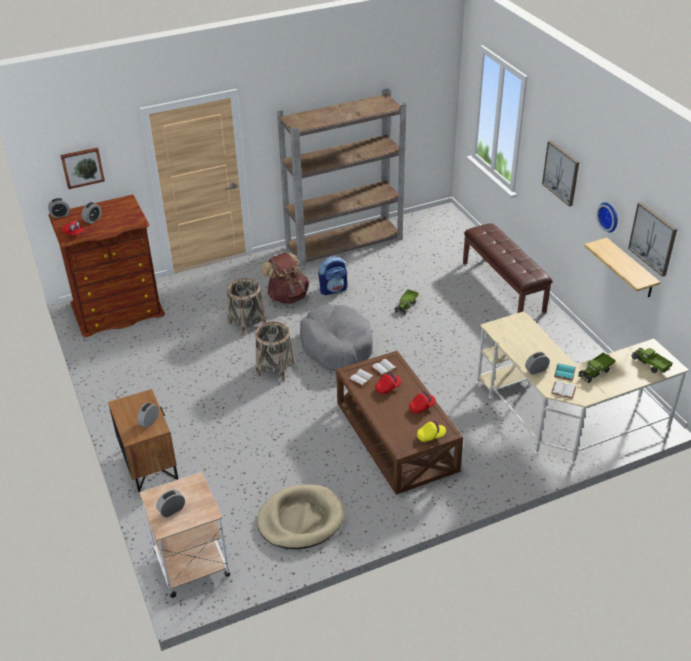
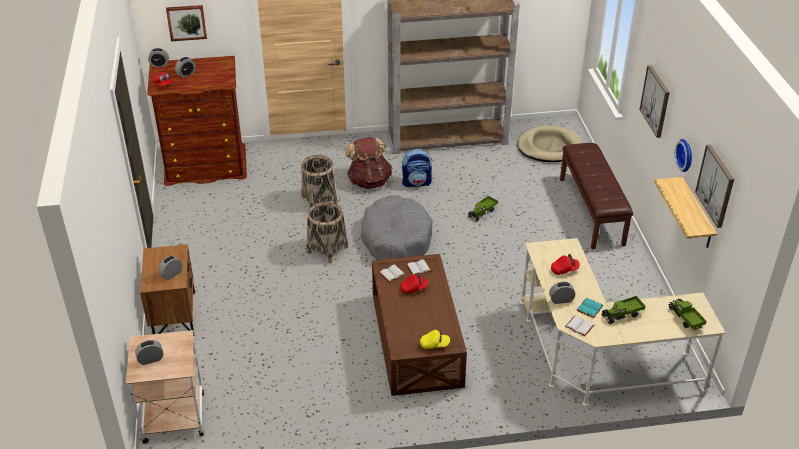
camera: 15 degrees right, 0 degrees up
(300, 519) = (290, 399): beige dog bed -> beige dog bed (549, 147)
(422, 407) = (439, 314): red cap -> red cap (564, 270)

